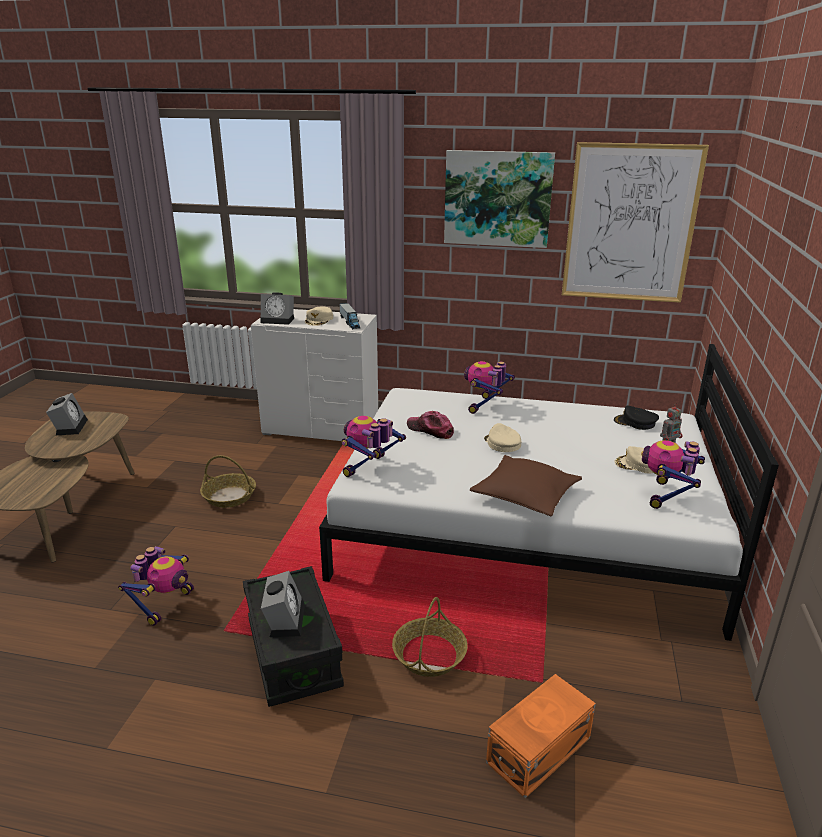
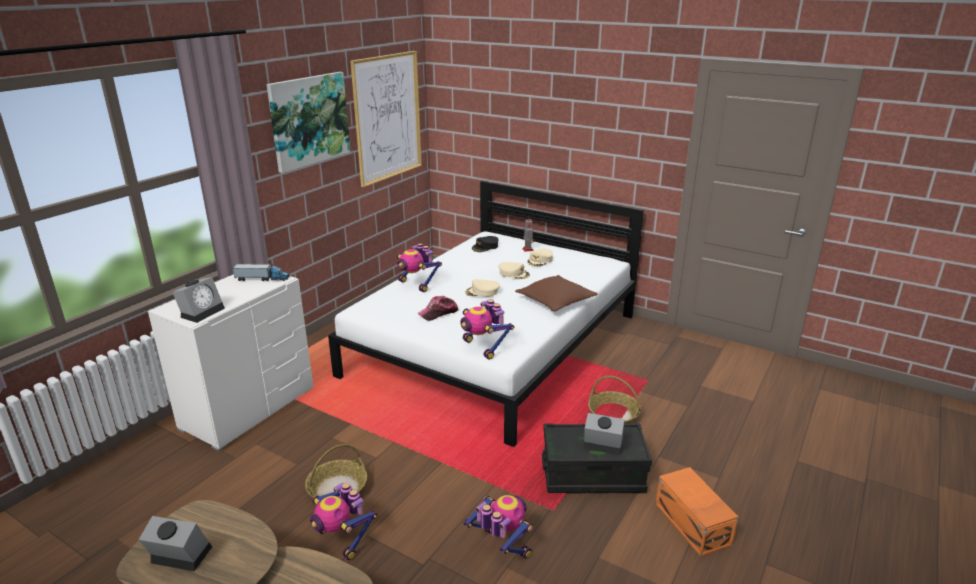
camera: 70 degrees left, 0 degrees up
(319, 320) = (233, 292): beige cap -> beige cap (514, 274)
(536, 750) = (696, 396): orange storage box -> orange storage box (692, 525)
(667, 496) = (581, 263): toy robot -> toy robot (342, 539)

